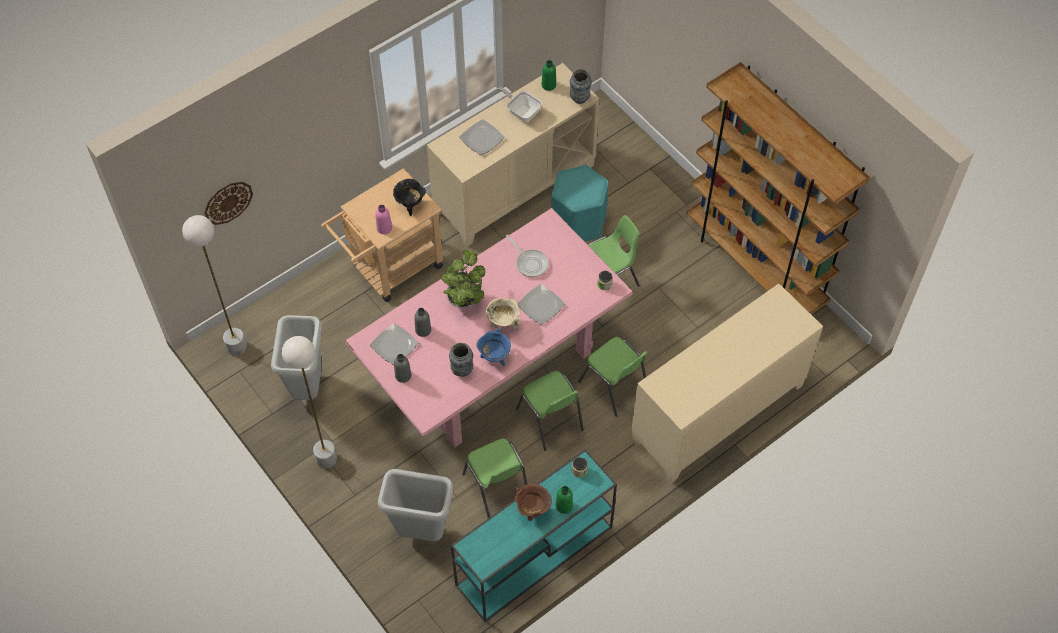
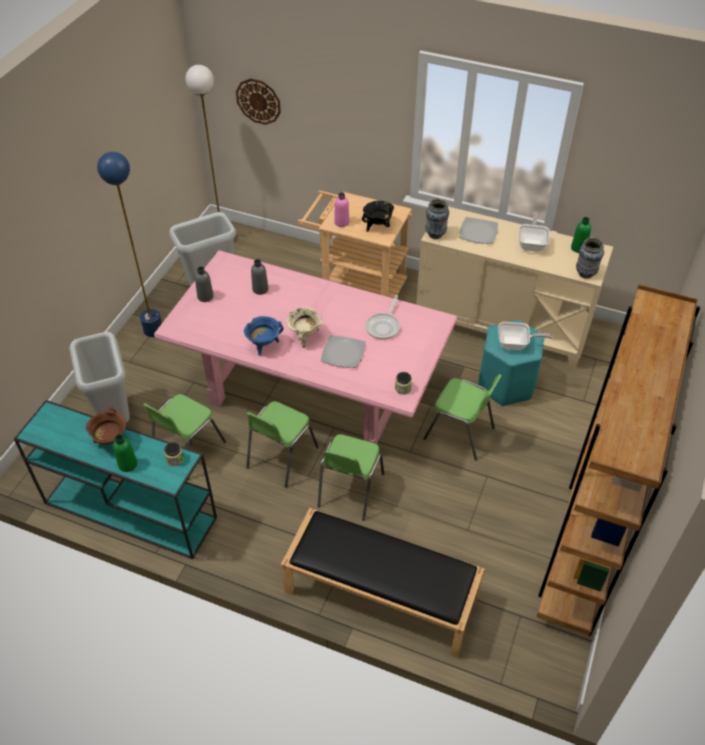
camera: 60 degrees right, 10 degrees down
(326, 459) = (153, 330): white floor lamp -> blue floor lamp
(395, 345) = (233, 279): plate -> none
(462, 370) = (235, 330): vase -> vase (435, 234)
(464, 297) = (312, 300): potted plant -> none
(584, 188) = (516, 344): none -> frying pan
(718, 413) = (379, 595): beige cabinet -> black bench

